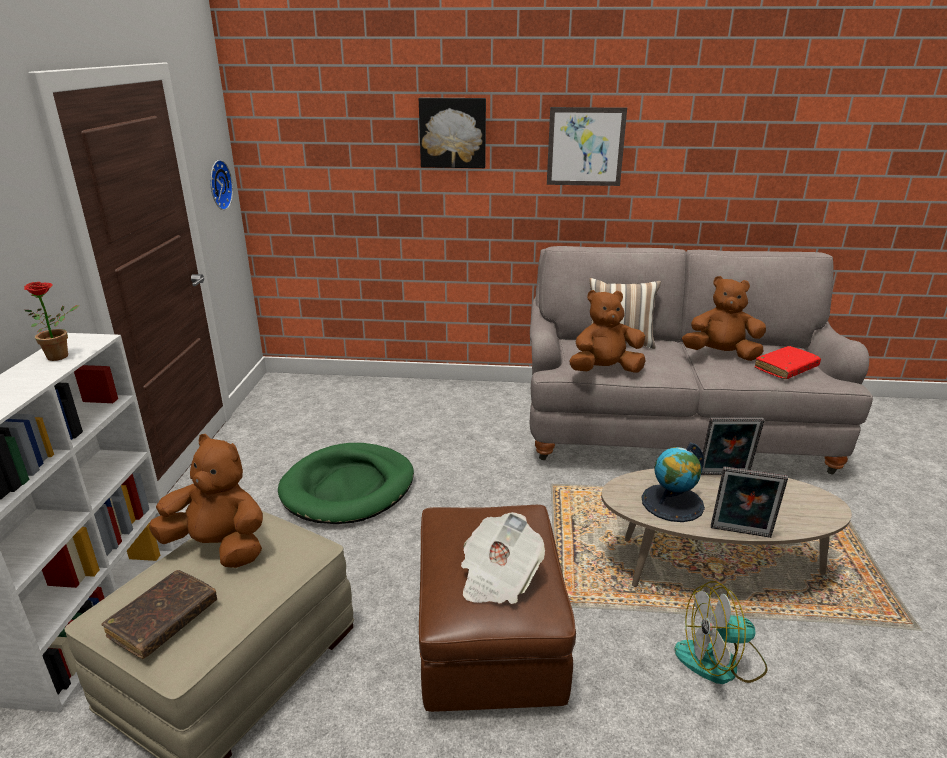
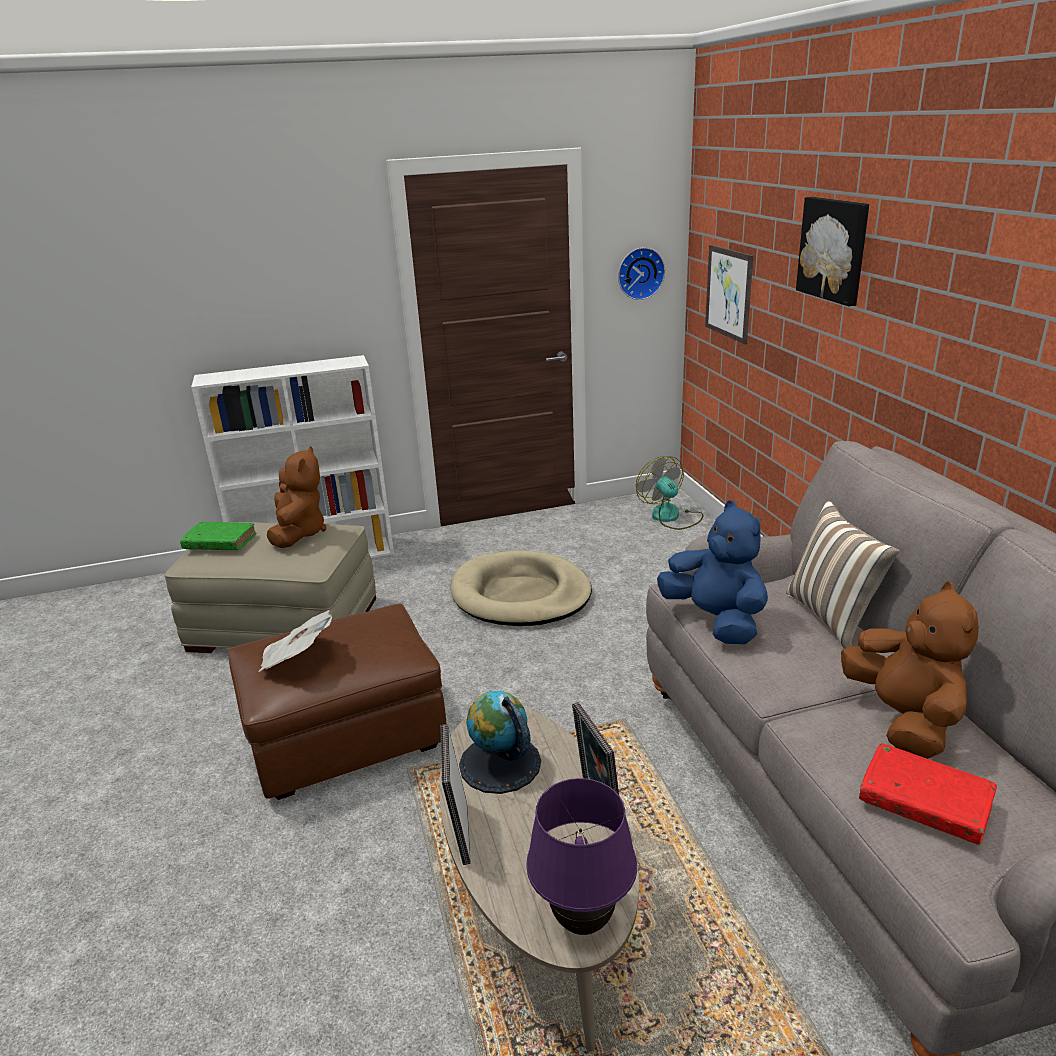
camera: 70 degrees right, 0 degrees up
(62, 355) = (324, 365): potted plant -> none
(164, 620) = (220, 543): brown book -> green book
(348, 488) = (520, 594): green dog bed -> beige dog bed
(585, 147) = (971, 301): picture -> picture (728, 293)
(605, 370) = (715, 620): brown plush toy -> blue plush toy
(720, 661) = (366, 925): fan -> fan (671, 517)
(818, 502) = (583, 921): none -> purple table lamp

